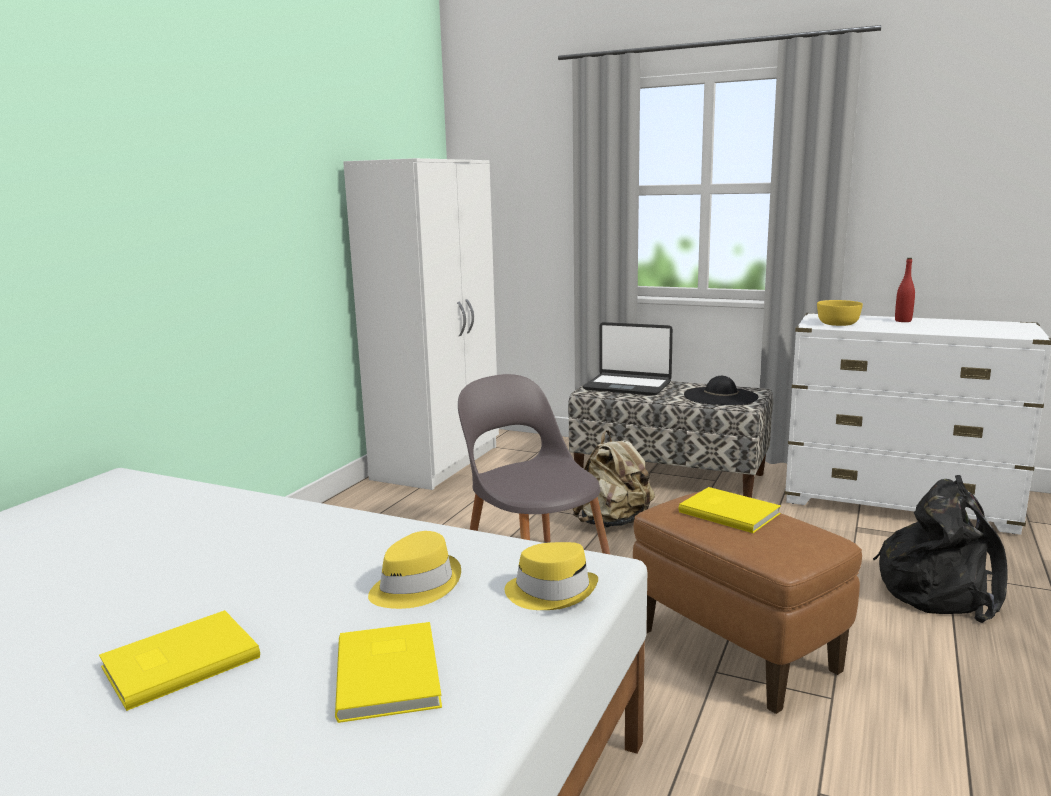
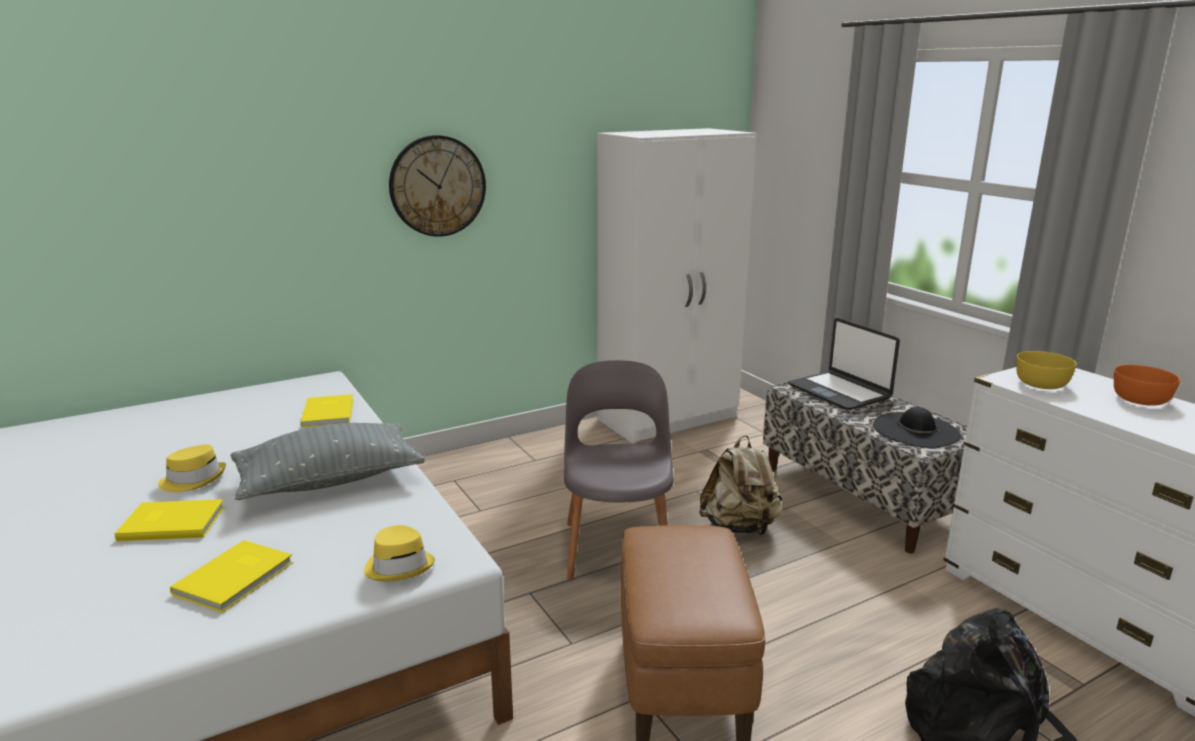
camera: 35 degrees right, 5 degrees up
(203, 218) = (437, 186): none -> wall clock
(321, 556) = (329, 481): none -> grey pillow
(415, 586) = (339, 525): yellow hat -> yellow hat (193, 479)
(729, 511) = (693, 555): yellow book -> yellow book (330, 412)
(903, 321) = (1141, 400): red bottle -> orange bowl

